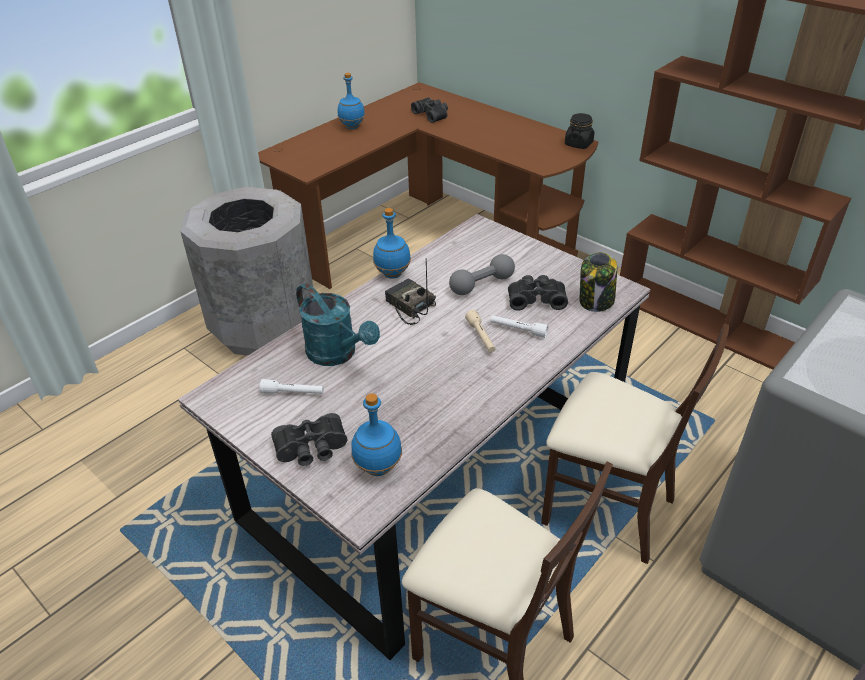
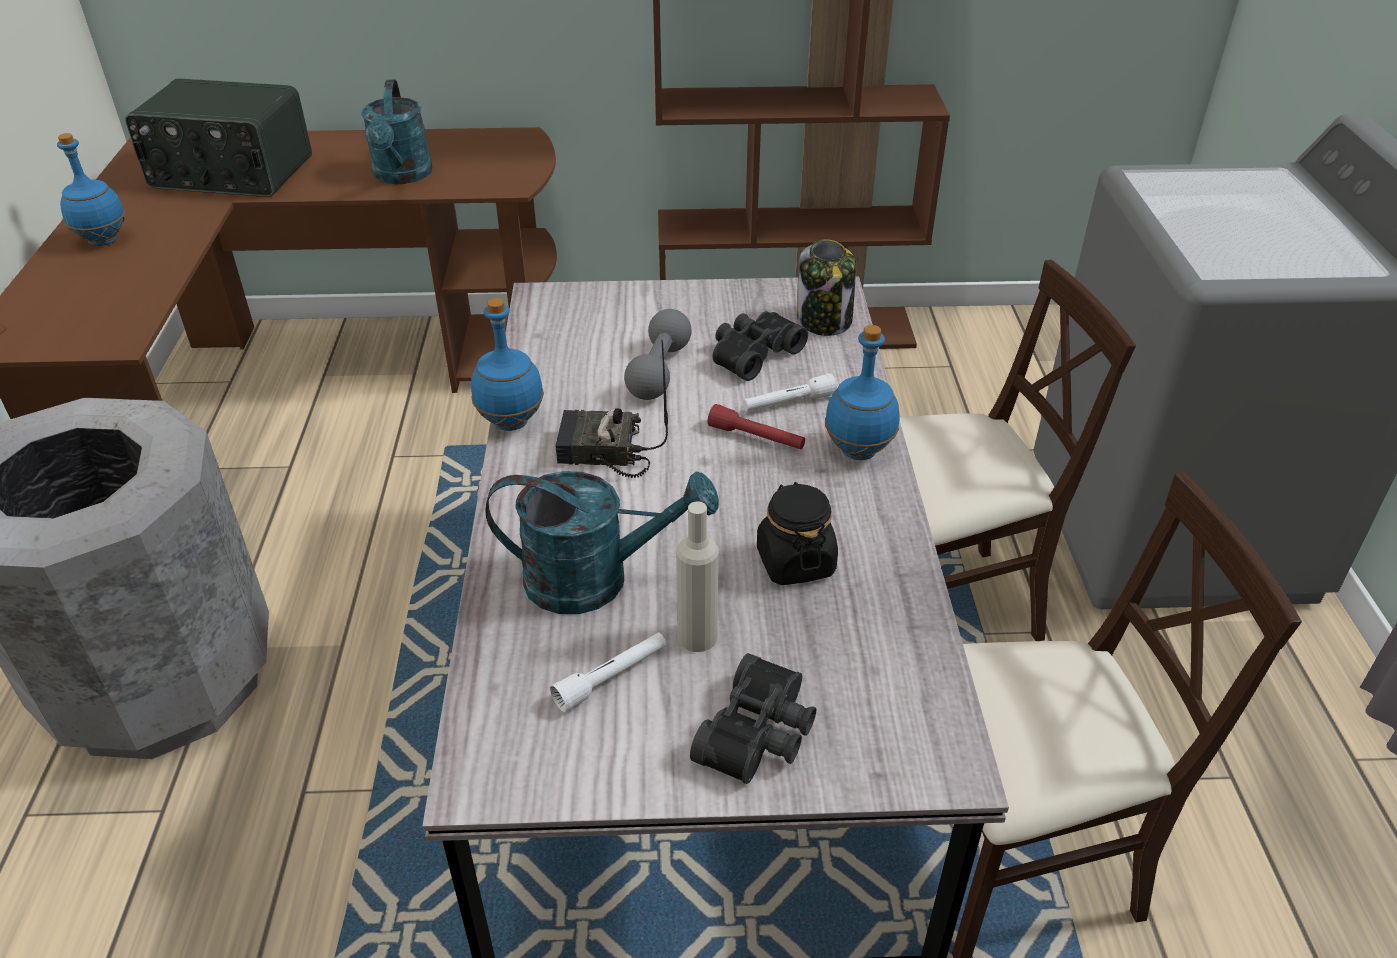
camera: 45 degrees left, 0 degrees up
(341, 399) = (697, 637): none -> beige bottle
(378, 468) = (882, 690): blue bottle -> blue bottle (859, 452)
(432, 115) = (231, 174): black binoculars -> radio
(481, 337) = (756, 438): beige flashlight -> red flashlight
(499, 143) = (402, 176): none -> turquoise watering can
(578, 144) = (519, 139): black jar -> black jar (795, 562)

